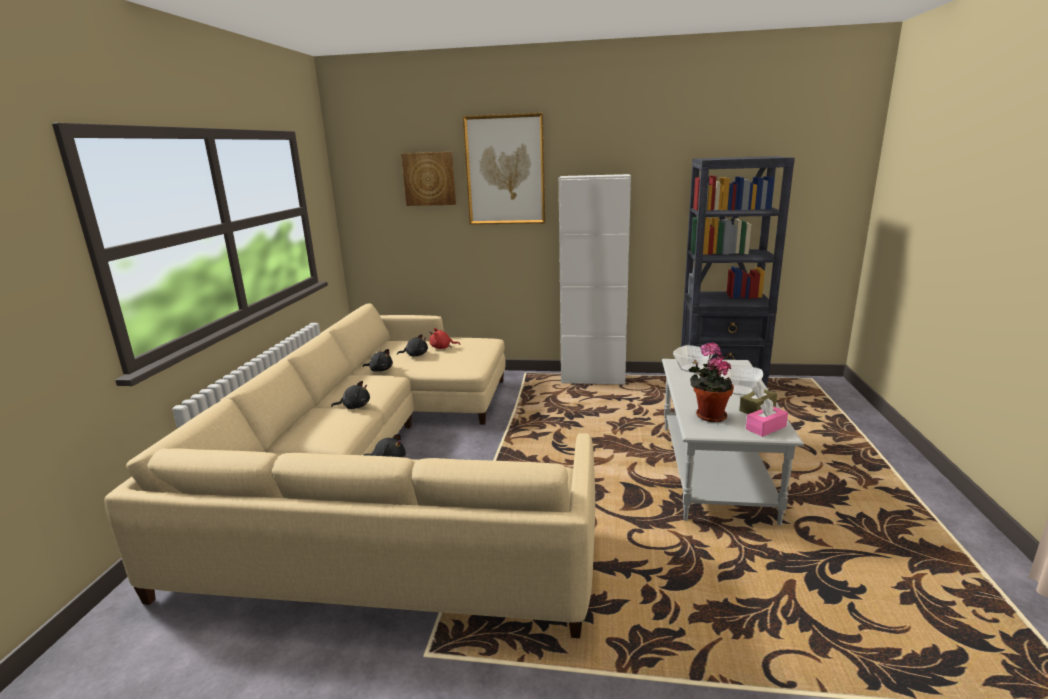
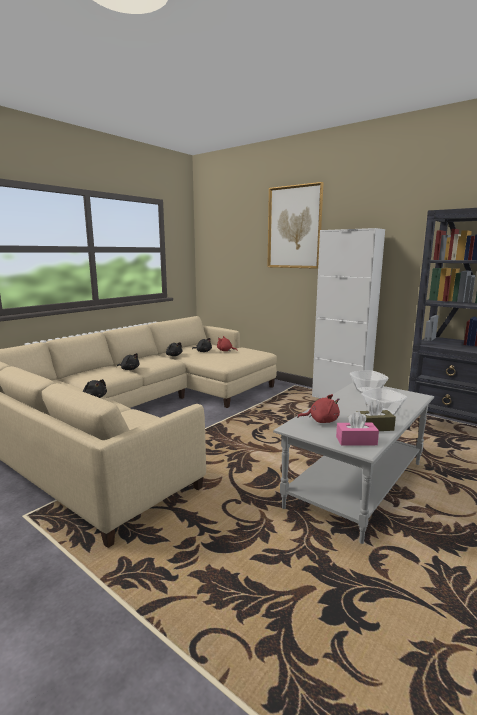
camera: 30 degrees right, 5 degrees down
(429, 179) = (247, 234): picture -> none
(708, 415) = (321, 421): potted plant -> red plush toy

